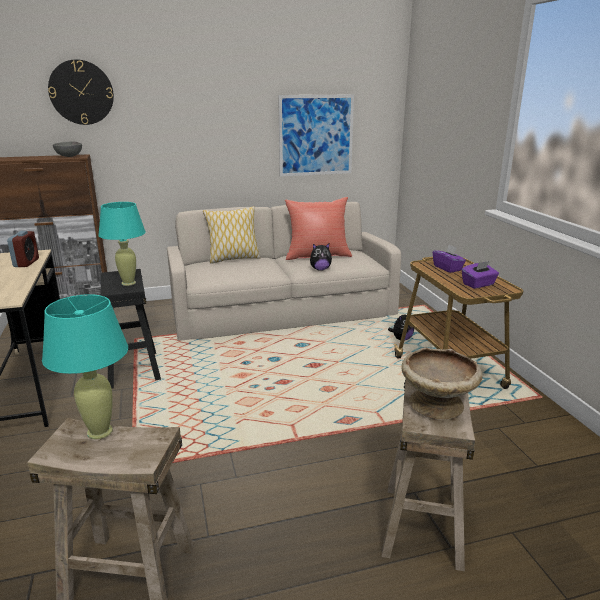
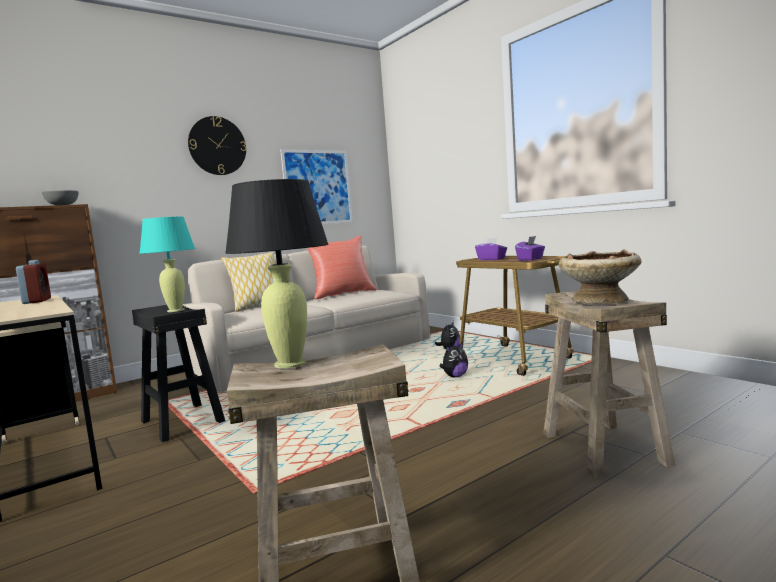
camera: 20 degrees left, 15 degrees down
(81, 92) = (74, 141): wall clock -> wall clock (217, 146)
(100, 432) = (290, 363): turquoise table lamp -> black table lamp
(320, 269) = (356, 299): plush toy -> plush toy (455, 376)

